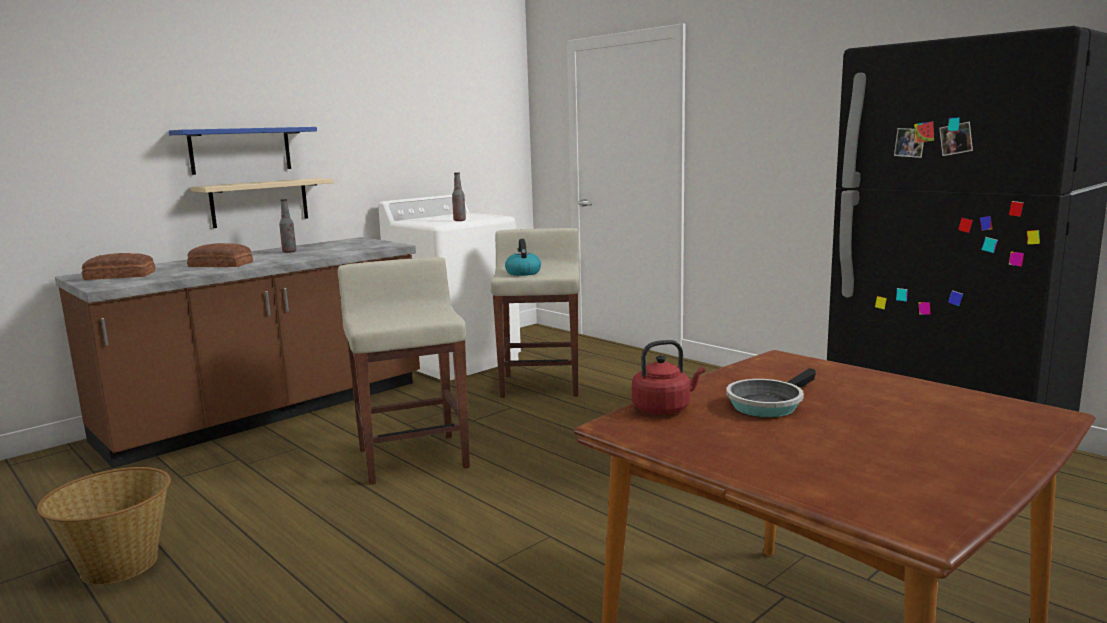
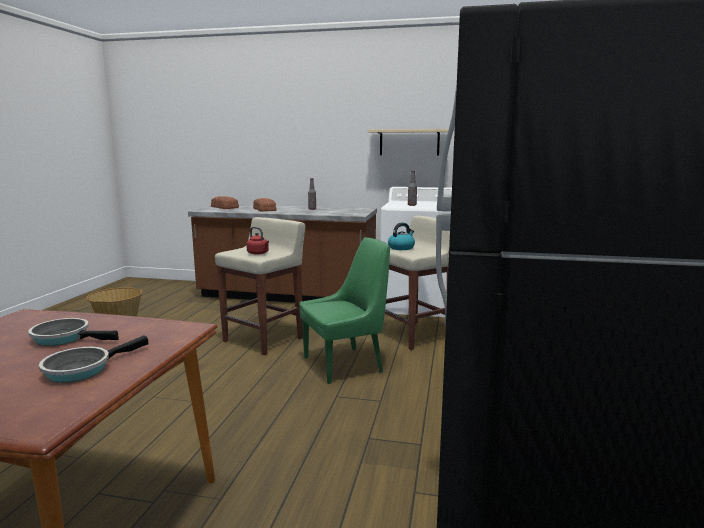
camera: 55 degrees right, 0 degrees up
(240, 150) = (309, 148): blue shelf -> none
(259, 202) = (317, 179): beige shelf -> beige shelf (409, 142)
(567, 432) = (346, 364): none -> green chair
(664, 408) = (55, 318): red kettle -> red kettle (258, 253)
(893, 399) = (82, 369): none -> frying pan

